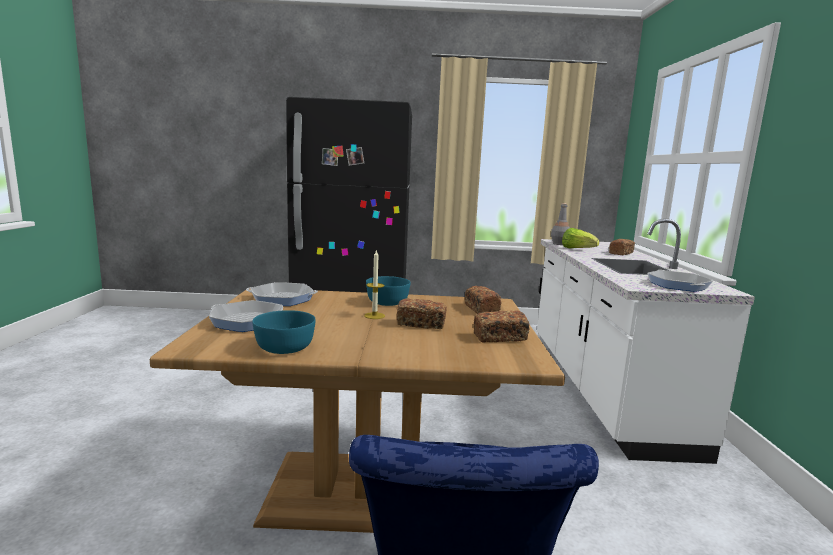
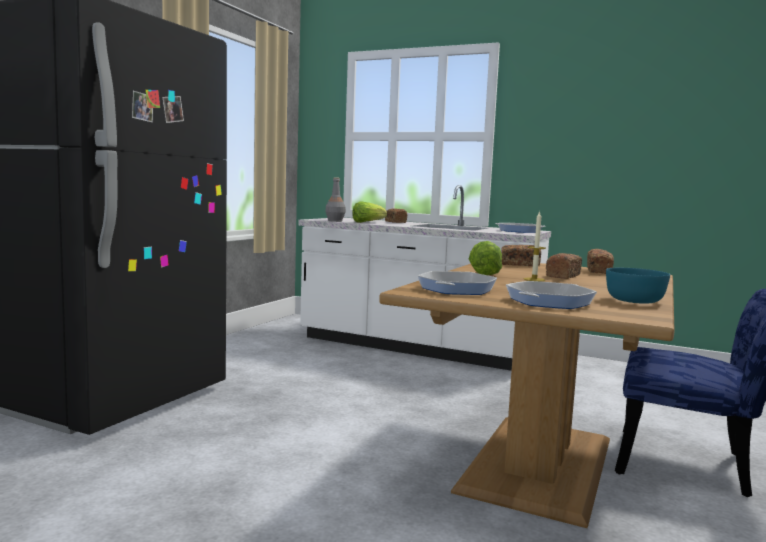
camera: 65 degrees left, 5 degrees down
(386, 302) = (486, 273): turquoise bowl -> lettuce

